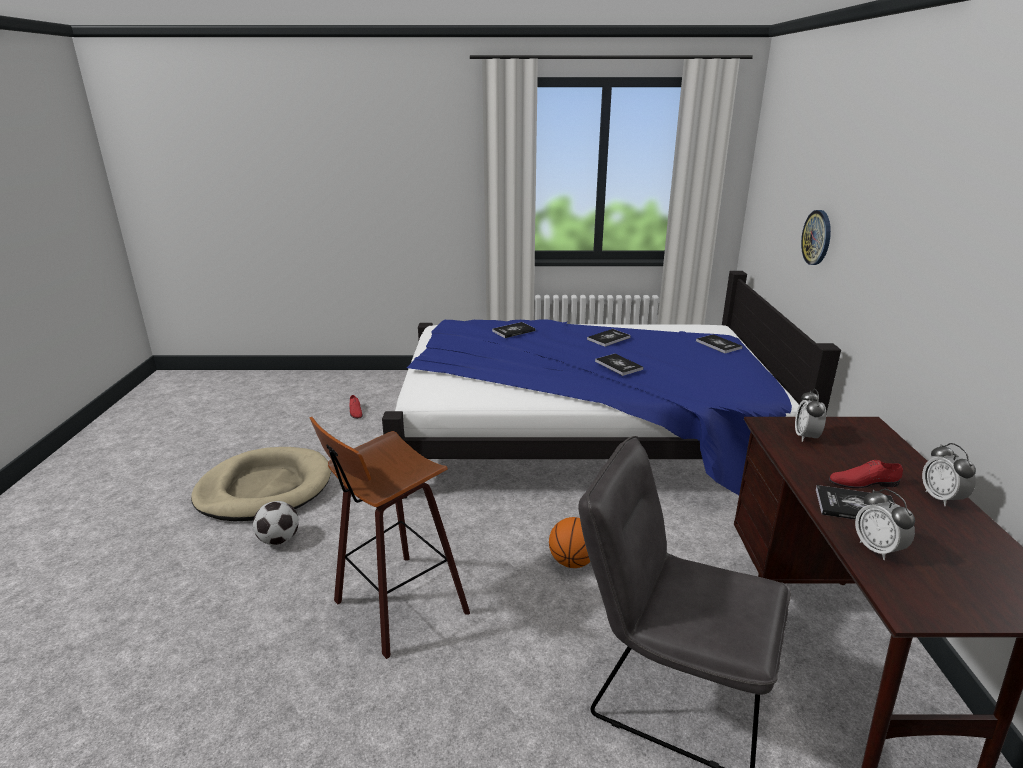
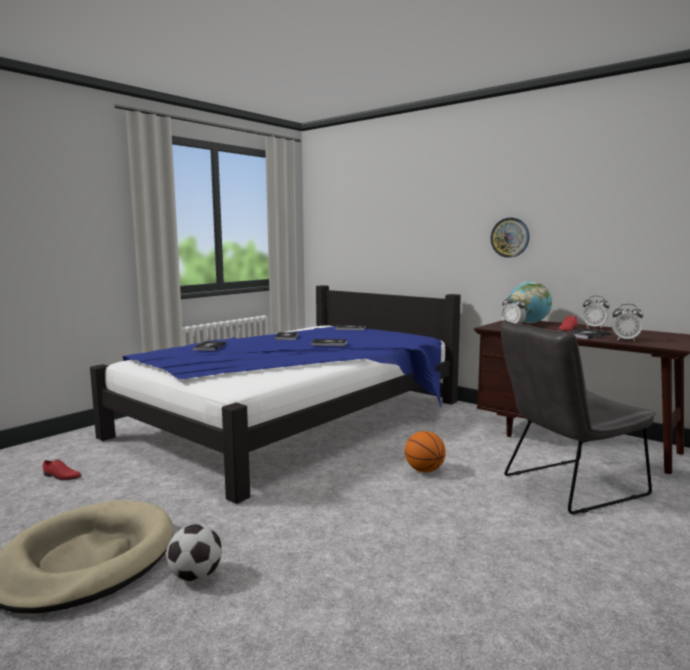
camera: 50 degrees left, 15 degrees down
(396, 607) = (385, 546): stool -> none
(817, 237) = (404, 240): wall clock -> wall clock (510, 237)
(862, 439) = (529, 323): none -> globe

